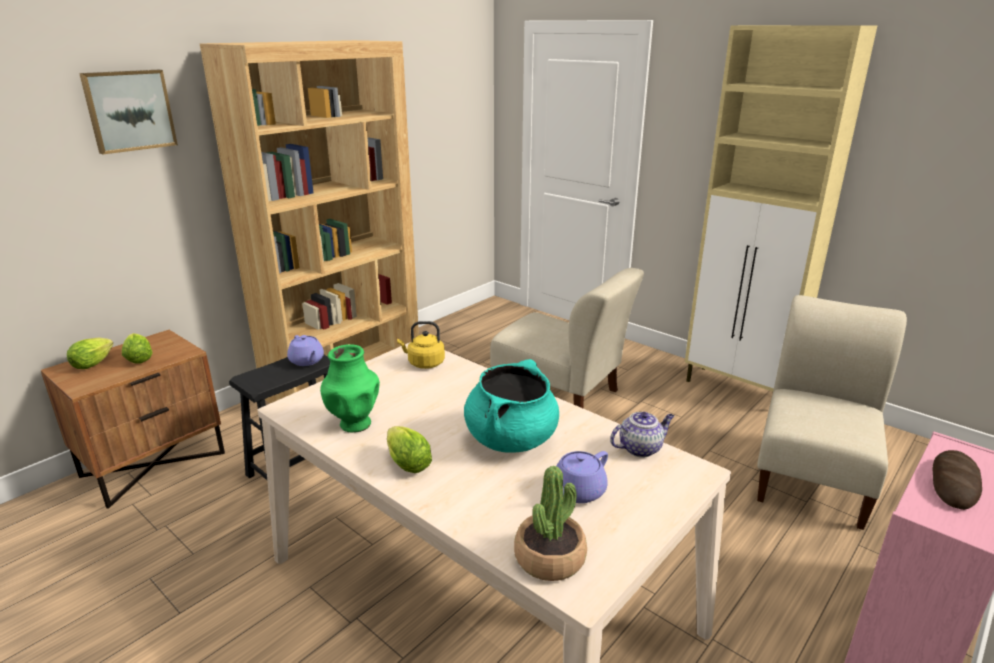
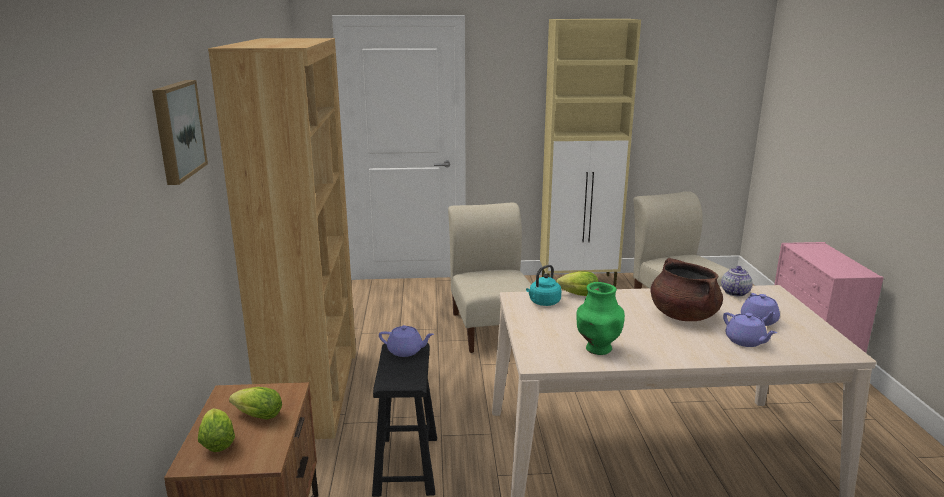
camera: 45 degrees left, 5 degrees down
(406, 462) = (671, 350): lettuce -> lettuce (576, 295)
(424, 363) = (543, 303): yellow kettle -> turquoise kettle
(498, 501) = (745, 341): none -> purple teapot
(511, 439) = (682, 315): turquoise cooking pot -> brown cooking pot
(550, 558) = (813, 349): potted plant -> none
(560, 394) = (492, 327): beige chair -> beige chair turned 90 degrees counterclockwise
(954, 483) = (824, 259): bread -> none

